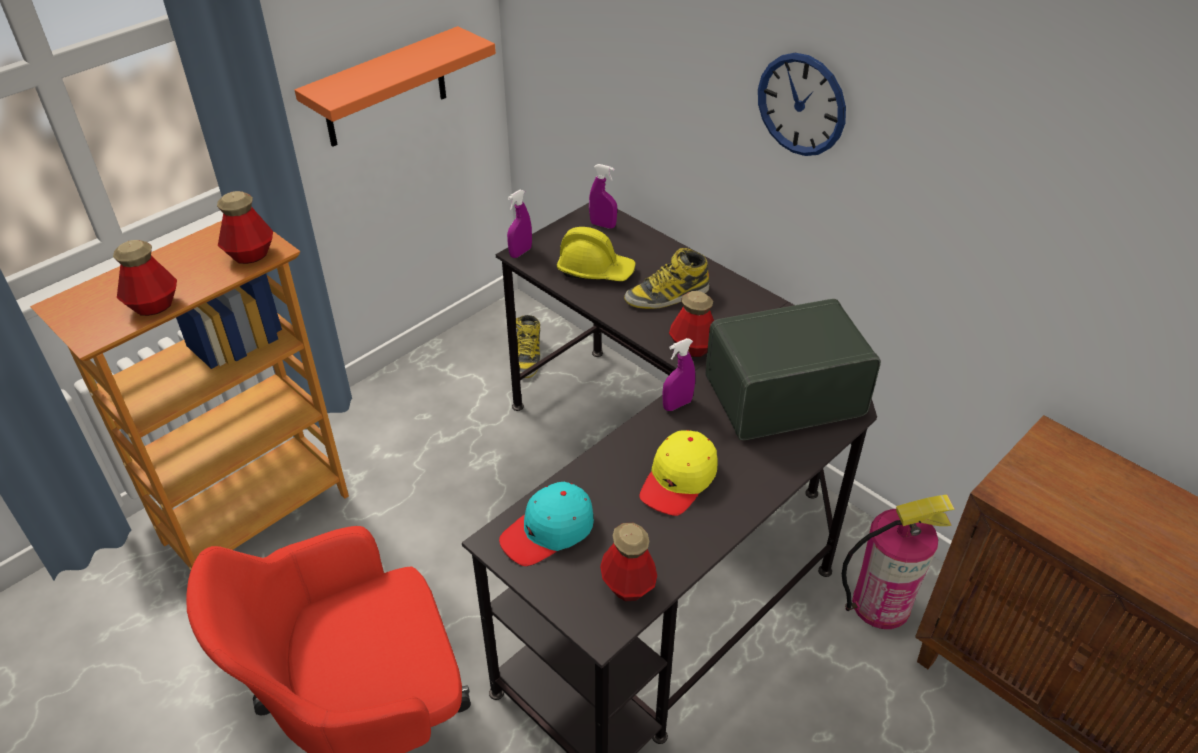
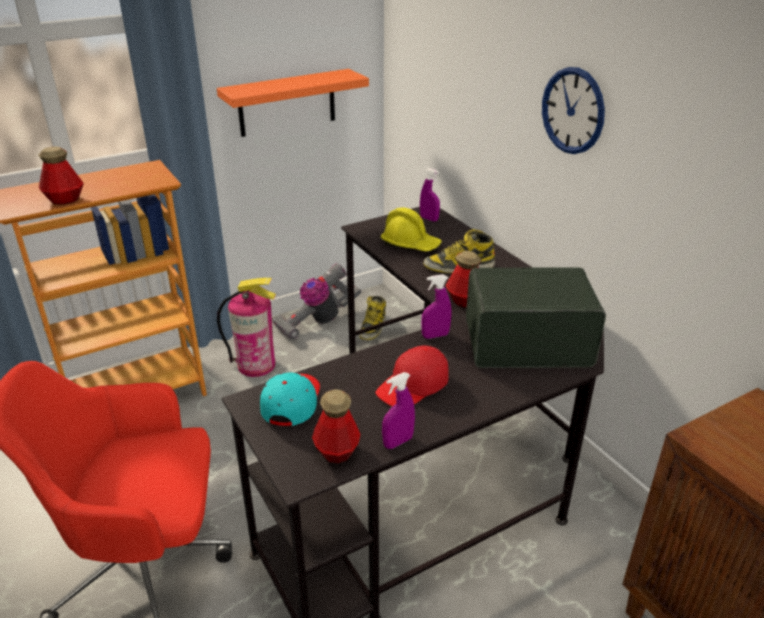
camera: 15 degrees right, 10 degrees down
(250, 255) = (146, 182): bottle -> none
(454, 361) = (318, 321): none -> vacuum cleaner
(520, 252) = (360, 227): purple spray bottle -> purple spray bottle (398, 442)
(548, 531) = (291, 402): turquoise cap -> turquoise cap turned 120 degrees clockwise
(679, 480) = (413, 386): yellow cap -> red cap
(881, 604) = (604, 557): fire extinguisher -> fire extinguisher (256, 365)

